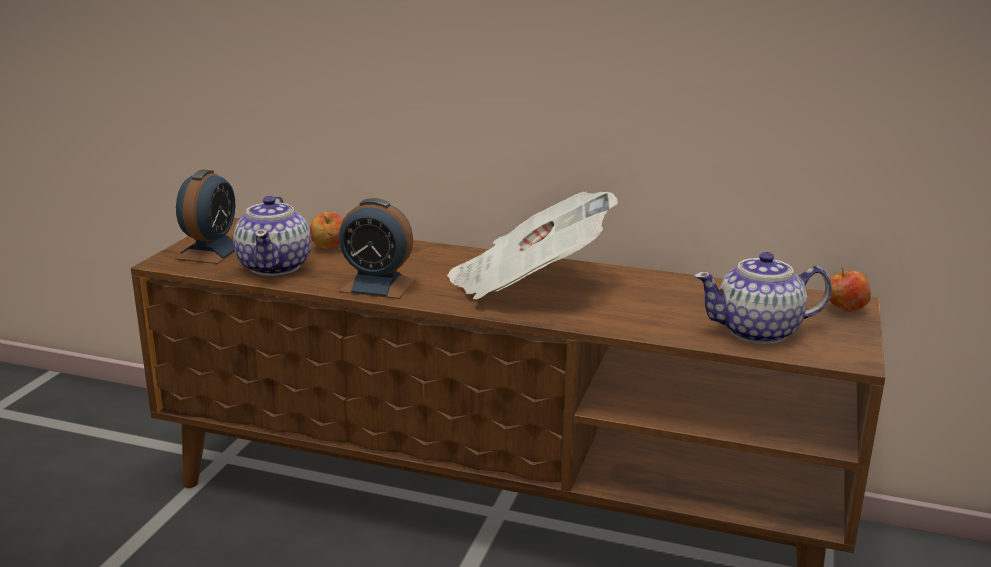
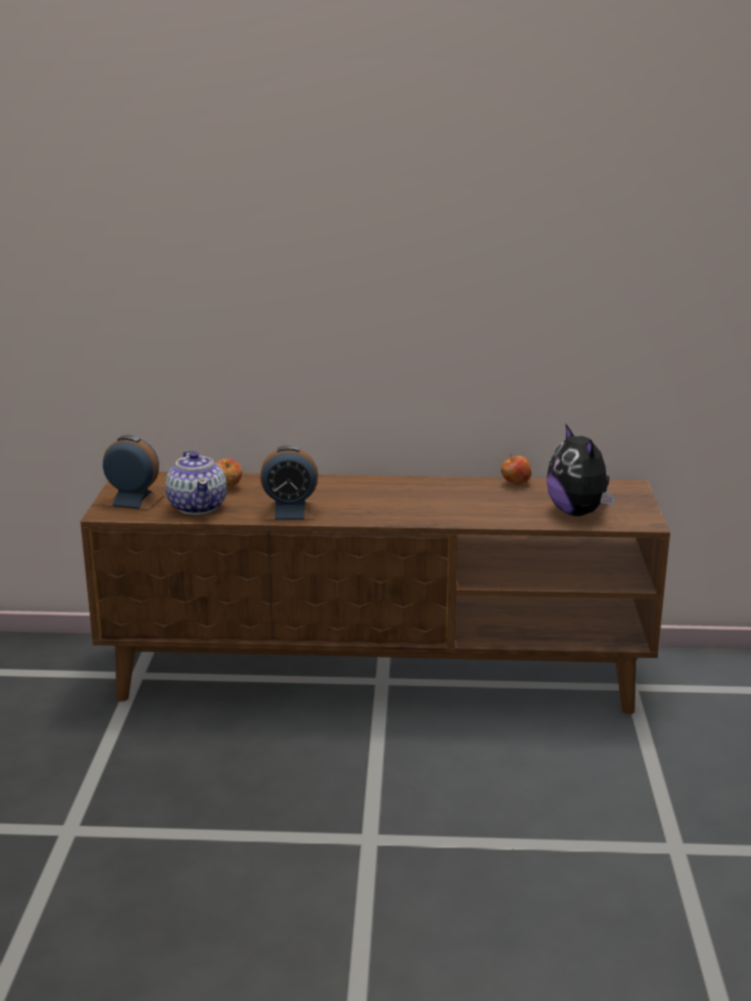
camera: 15 degrees left, 0 degrees up
(210, 251) = (133, 501): alarm clock -> alarm clock turned 75 degrees counterclockwise
(527, 285) = (400, 498): newspaper -> none
(759, 332) = (578, 512): teapot -> plush toy
(844, 310) = (628, 491): apple -> apple (515, 484)

